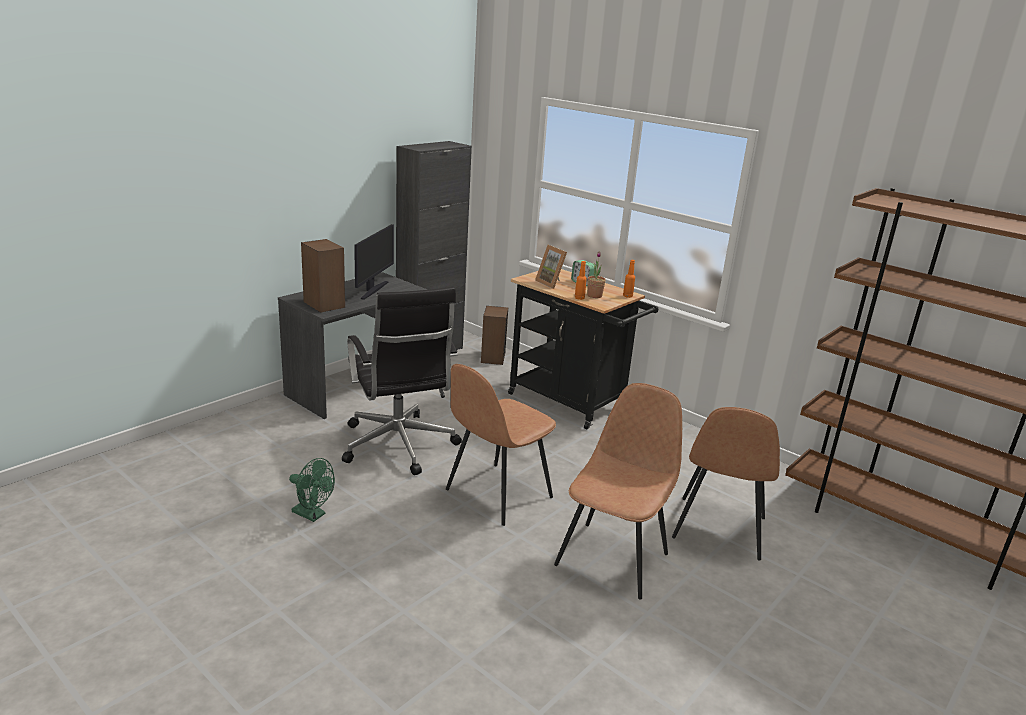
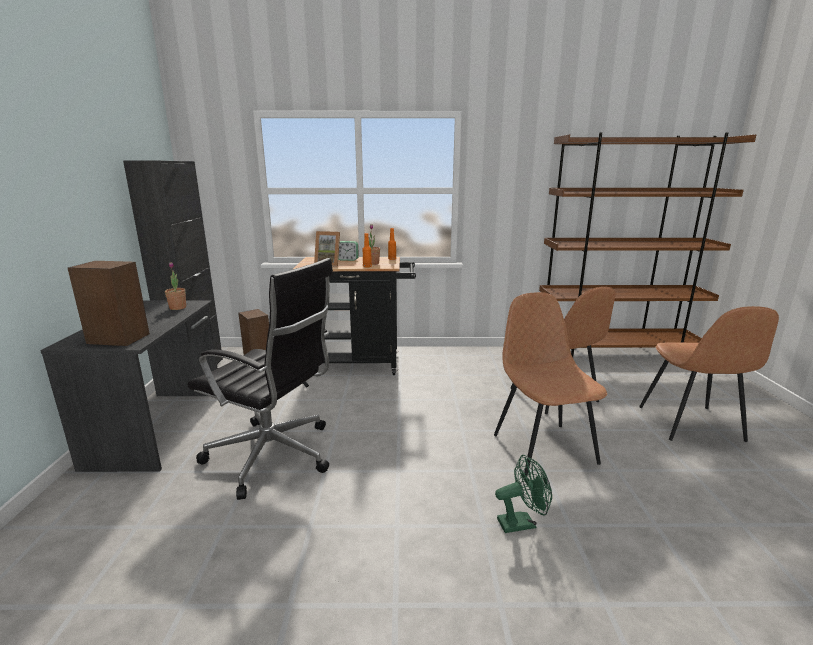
camera: 40 degrees left, 5 degrees down
(313, 515) = (277, 575): green fan -> green fan (521, 522)
(373, 290) = (155, 314): monitor -> none
(395, 289) = (178, 308): none -> potted plant
(496, 494) = (409, 449): brown chair -> brown chair (690, 424)

